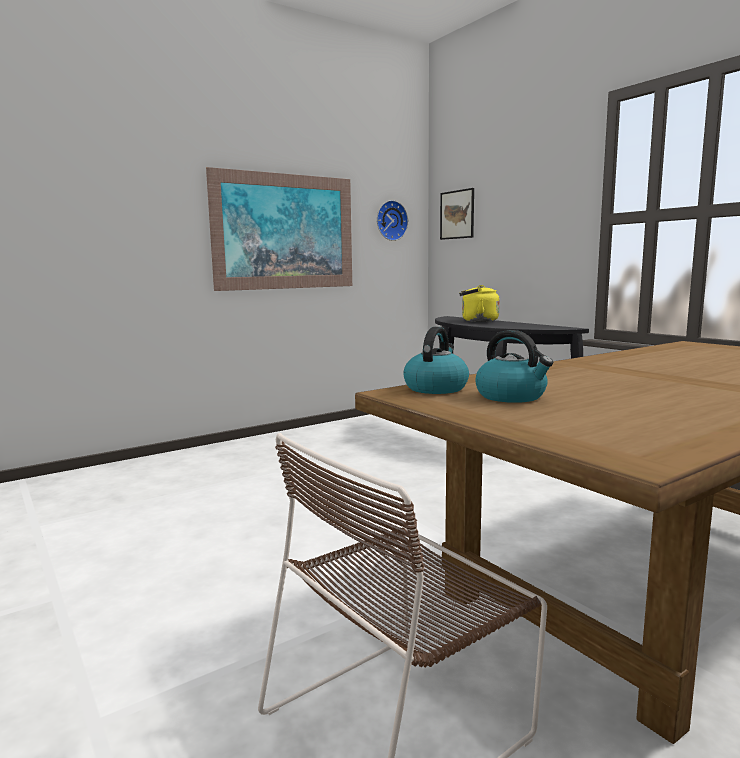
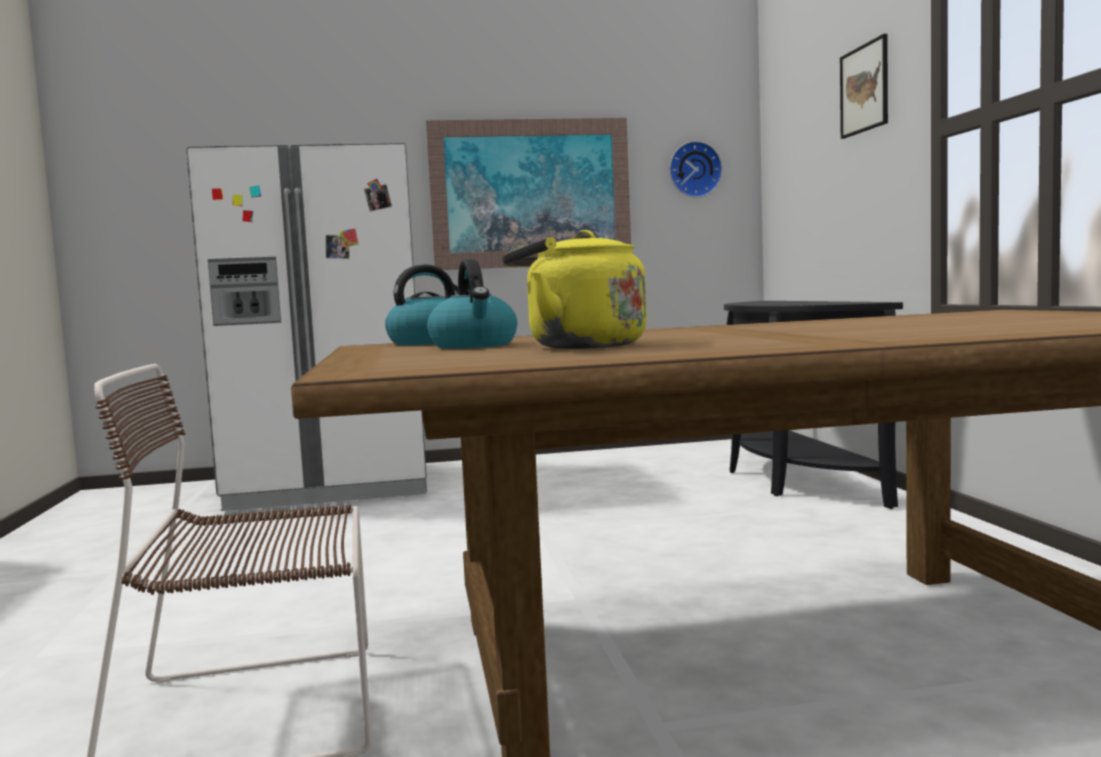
camera: 25 degrees right, 5 degrees down
(156, 476) = (332, 487): none -> white fridge
(457, 214) = (786, 152): picture -> picture (864, 88)
(477, 321) = (776, 302): yellow kettle -> yellow kettle (579, 346)

